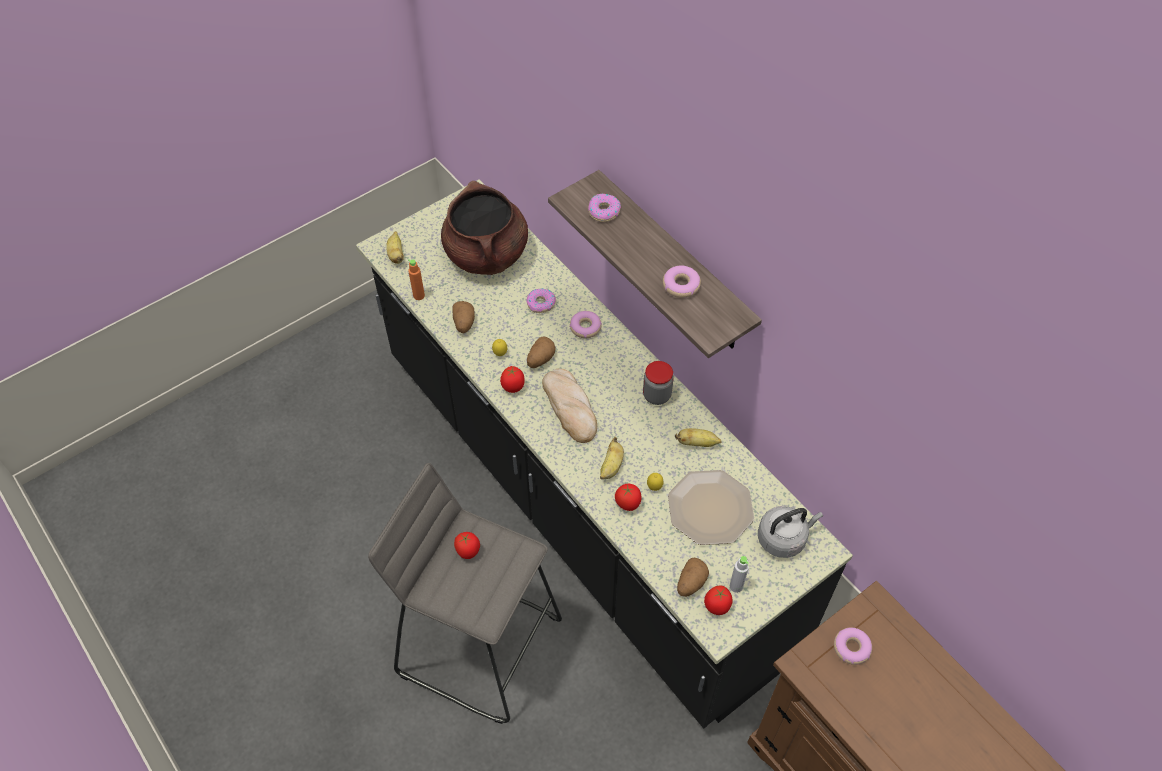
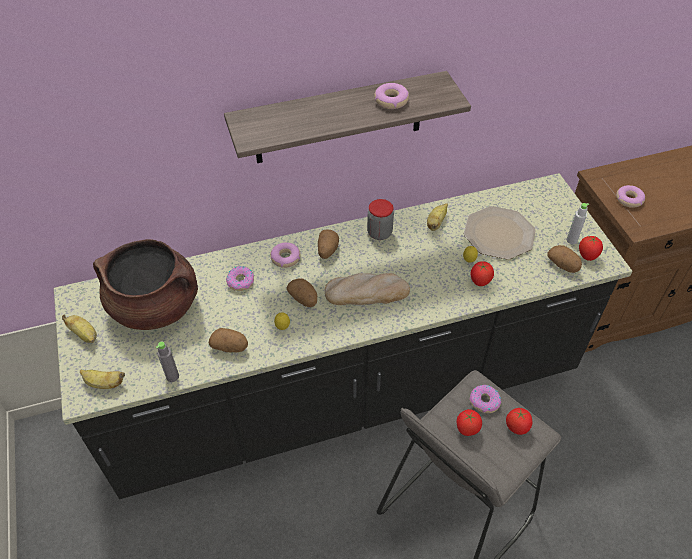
camera: 70 degrees left, 5 degrees down
(419, 295) = (172, 376): orange bottle -> grey bottle
(513, 387) = (326, 328): tomato -> tomato (516, 428)
(603, 211) = (279, 122): donut -> donut (484, 401)
(611, 358) = (327, 250): none -> potato
(611, 466) = (439, 282): banana -> banana (85, 335)
(783, 538) = (537, 202): grey kettle -> none

